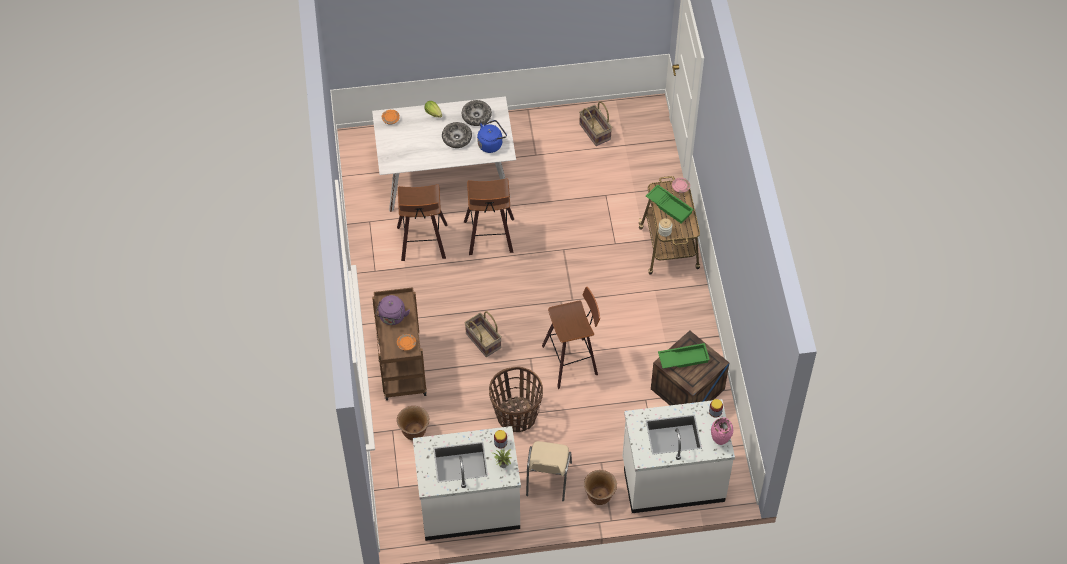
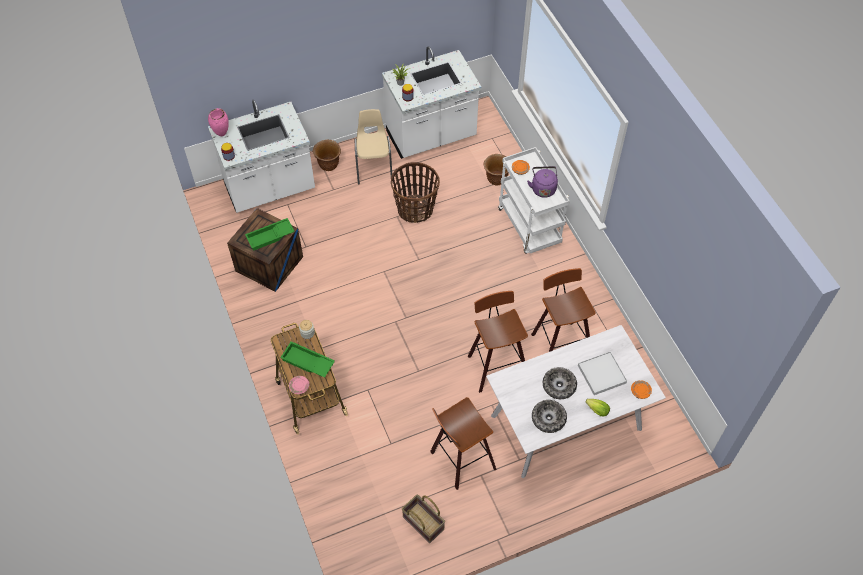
camera: 165 degrees right, 0 degrees up
(401, 366) = (530, 227): brown cart -> white cart
(416, 139) = (602, 374): none -> white tray
(482, 341) = (466, 265): basket -> none
(491, 144) = (519, 387): blue kettle -> none
(572, 360) = (380, 265): stool -> stool (460, 460)

